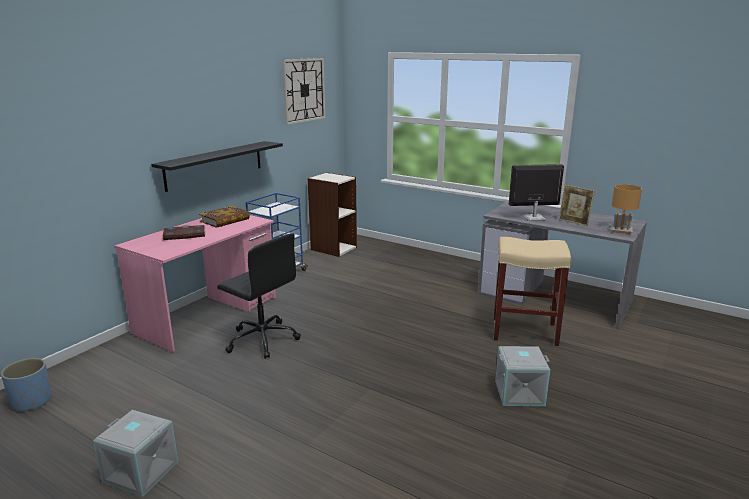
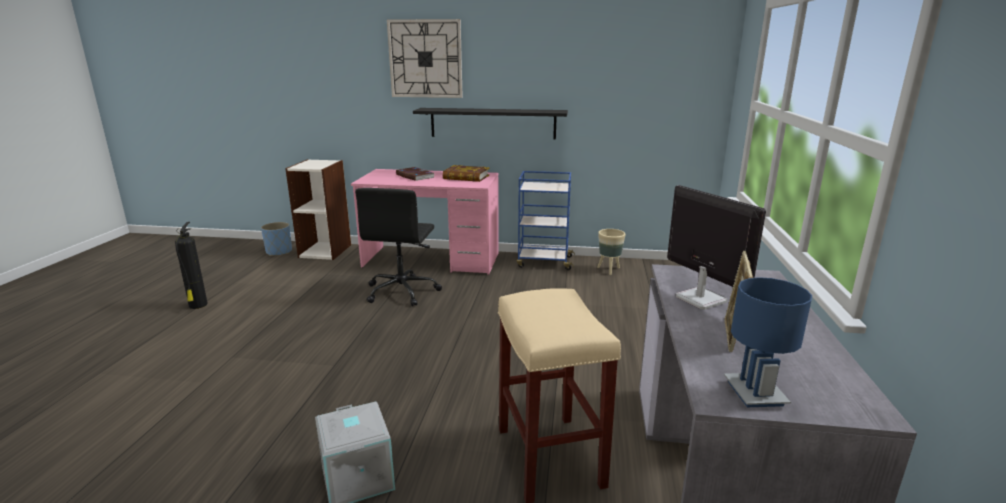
camera: 65 degrees right, 0 degrees up
(139, 472) = (197, 306): grey storage box -> fire extinguisher
(303, 90) = (647, 55): wall clock -> wall clock (425, 59)
(322, 259) = (609, 270): none -> beige planter
(333, 248) = (647, 268): bookcase -> bookcase (325, 251)
(621, 231) = (755, 393): brown table lamp -> blue table lamp

